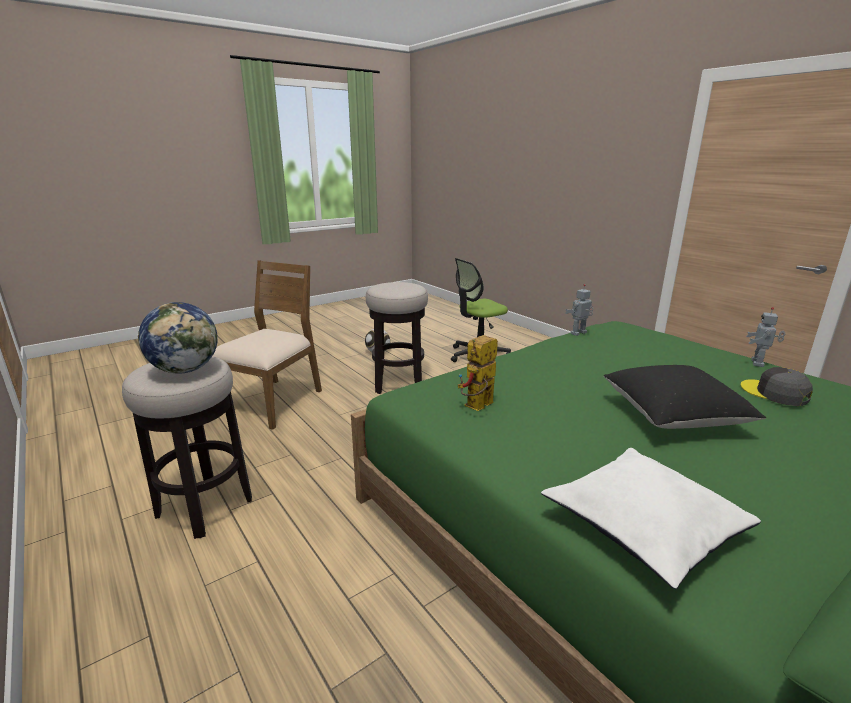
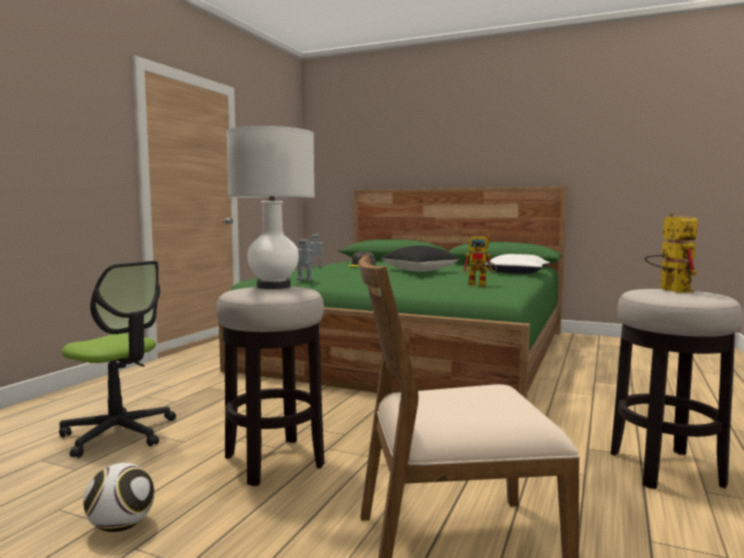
camera: 120 degrees left, 15 degrees down
(186, 370) = (668, 289): globe -> toy robot
(404, 287) = (273, 286): none -> white table lamp

